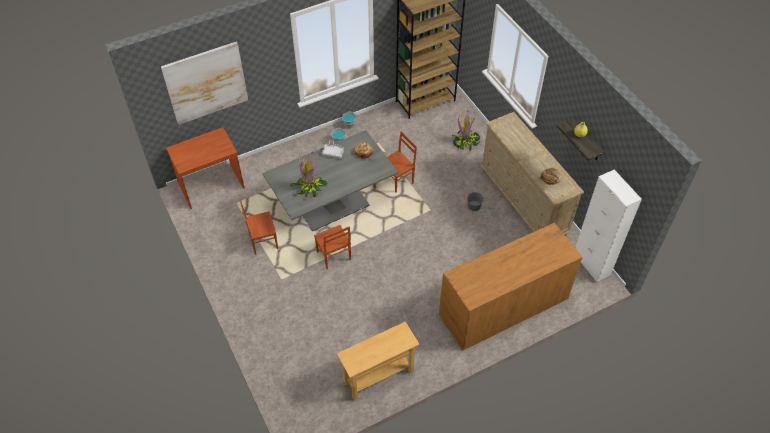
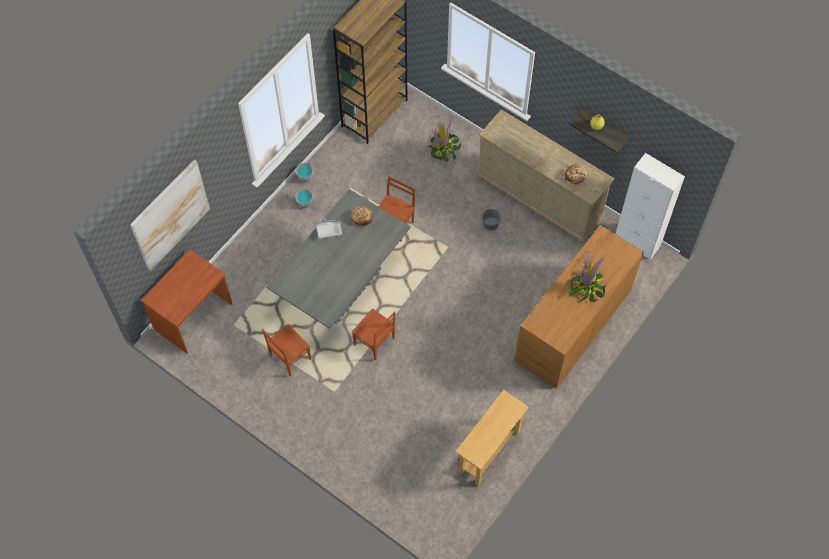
camera: 25 degrees left, 10 degrees up
(309, 187) = (327, 283): potted plant -> potted plant (586, 287)

